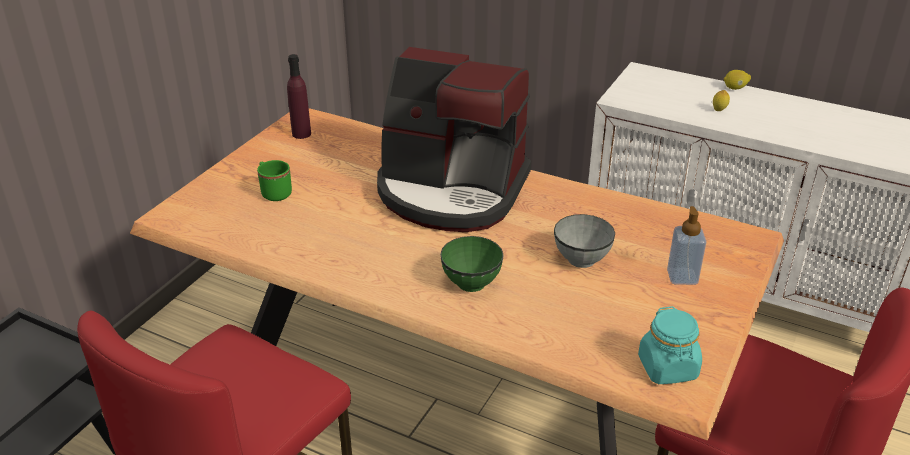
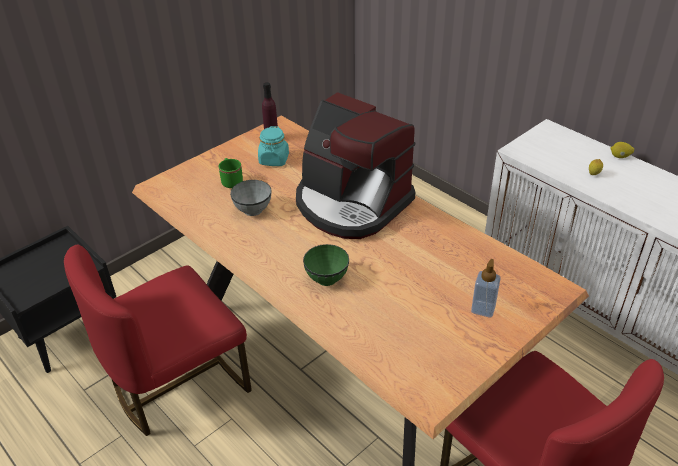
camera: 20 degrees right, 5 degrees up
(582, 259) = (415, 278): grey bowl -> grey bowl (253, 210)
(668, 368) = (429, 378): turquoise jar -> turquoise jar (274, 160)

